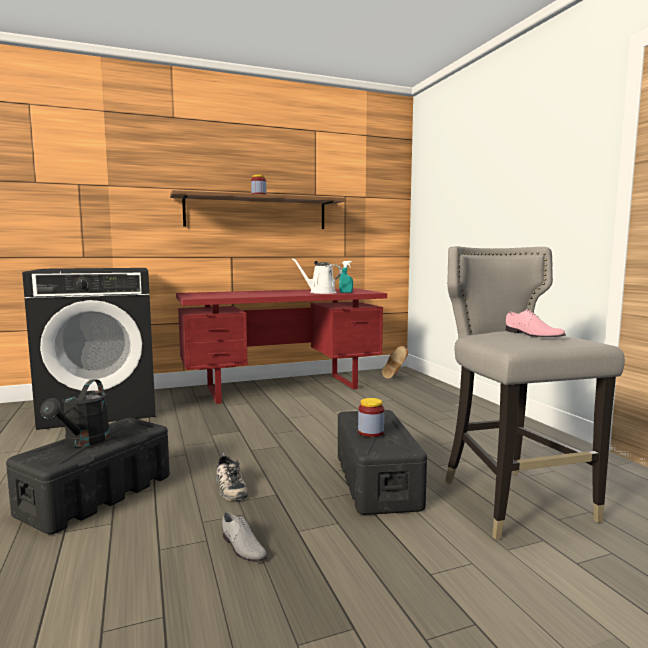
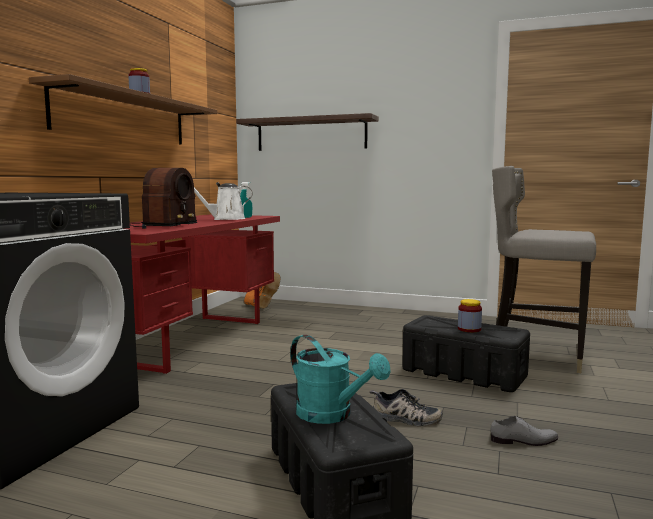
camera: 50 degrees left, 0 degrees up
(83, 442) = (332, 415): black watering can -> turquoise watering can
(236, 294) = (155, 226): none -> radio
(453, 211) = (311, 134): none -> shelf
(532, 334) = (550, 229): pink shoe -> none

